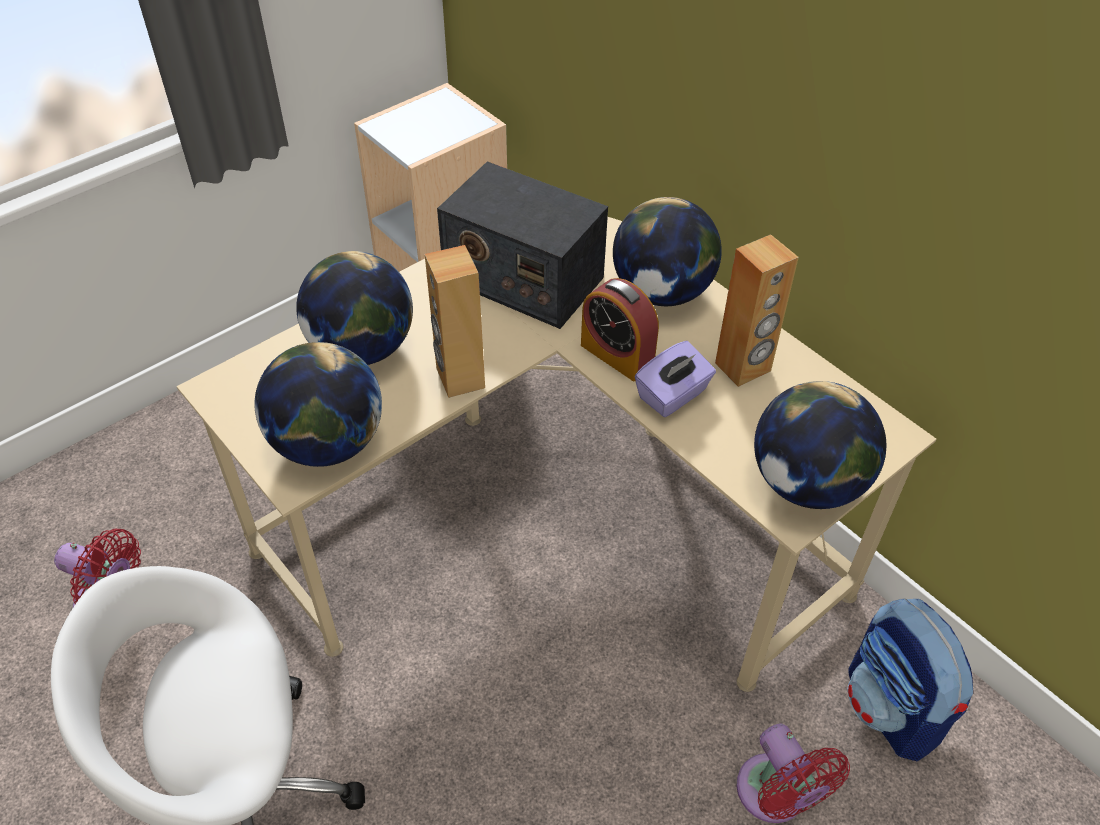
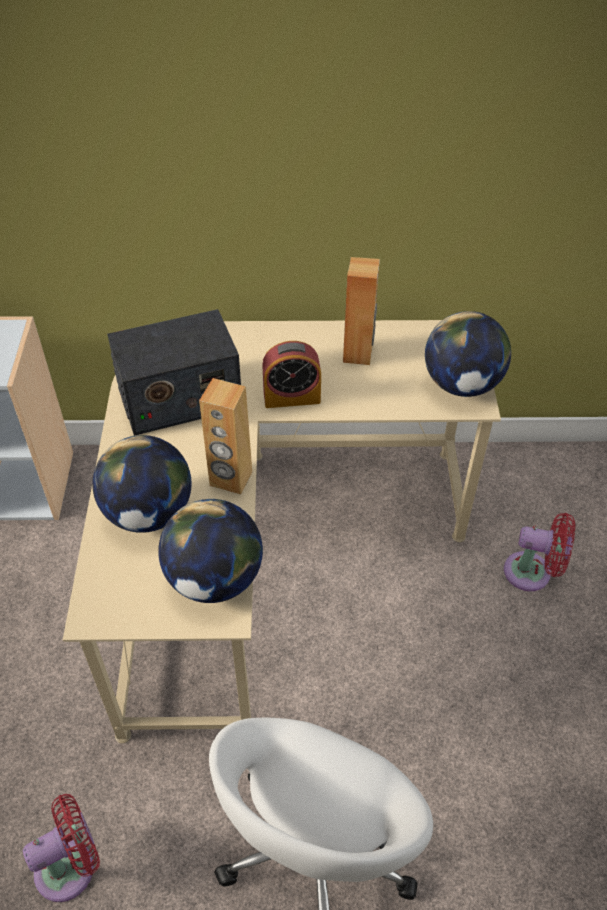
camera: 50 degrees left, 0 degrees up
(662, 292) = (264, 347): globe -> none
(673, 395) = (348, 394): purple tissue box -> none
(893, 709) = (524, 488): backpack -> none

